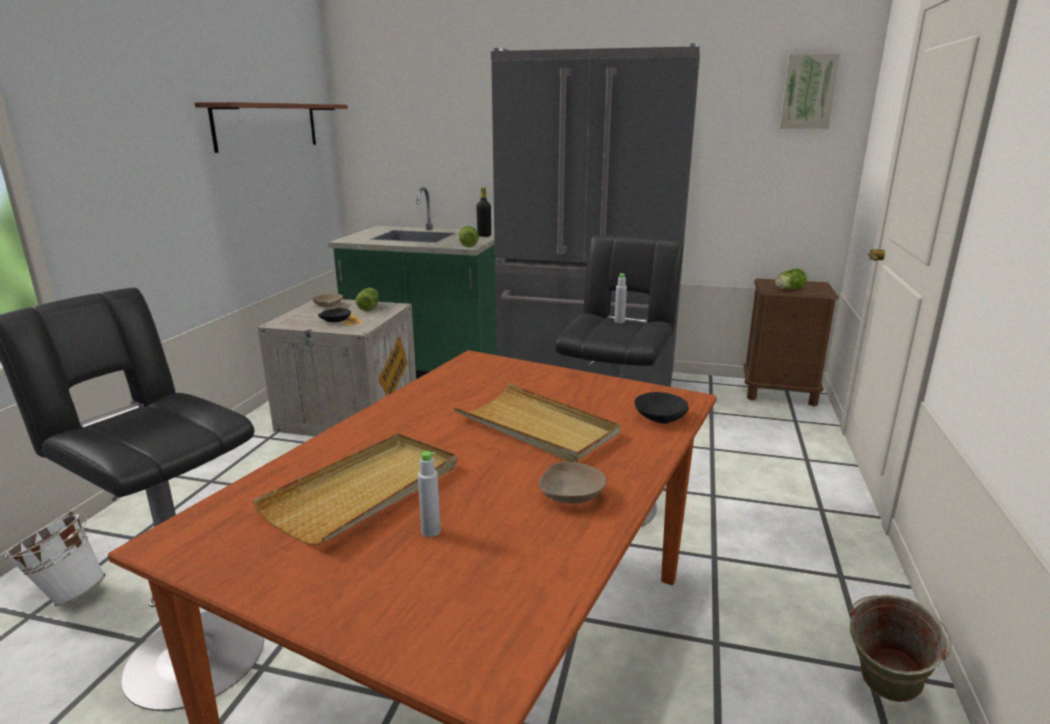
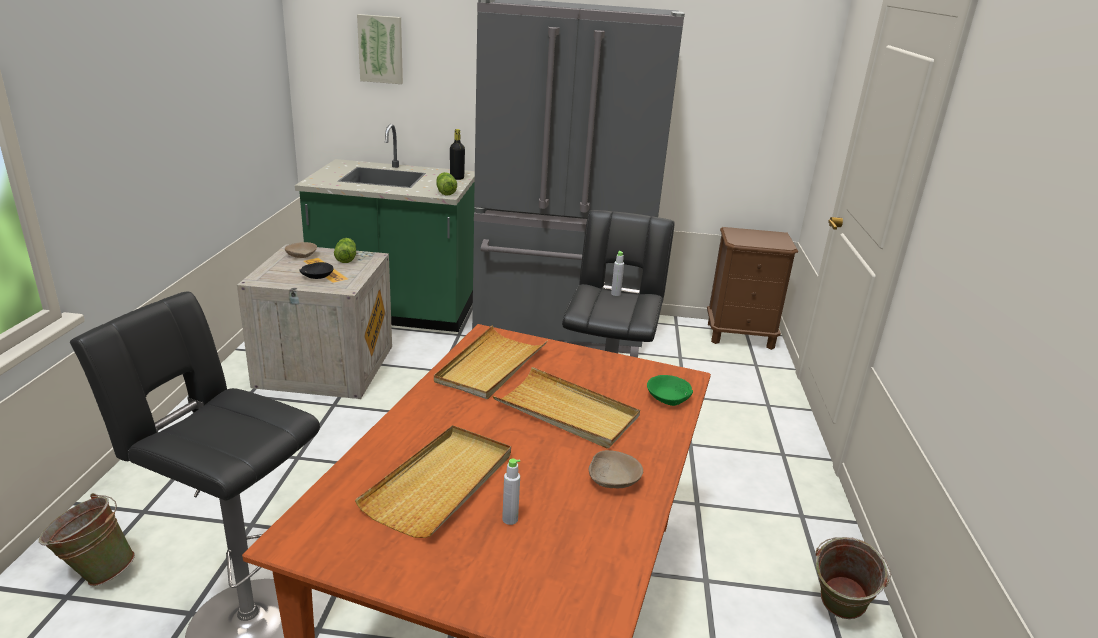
camera: 10 degrees left, 5 degrees up
(67, 594) = (96, 573): white bucket -> green bucket
(267, 126) = (228, 61): shelf -> none
(467, 385) = (490, 366): none -> beige tray
(660, 417) = (668, 398): black bowl -> green bowl
(788, 289) = (752, 241): lettuce -> none
(808, 92) = (777, 53): picture -> picture (381, 49)

